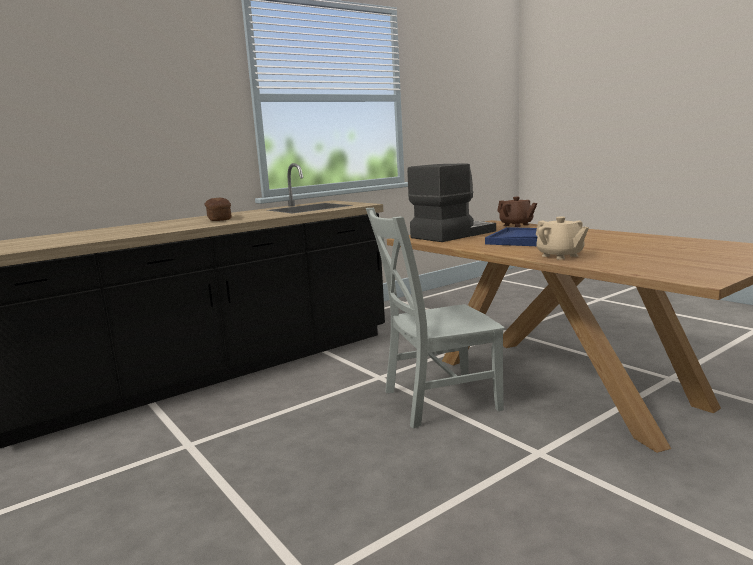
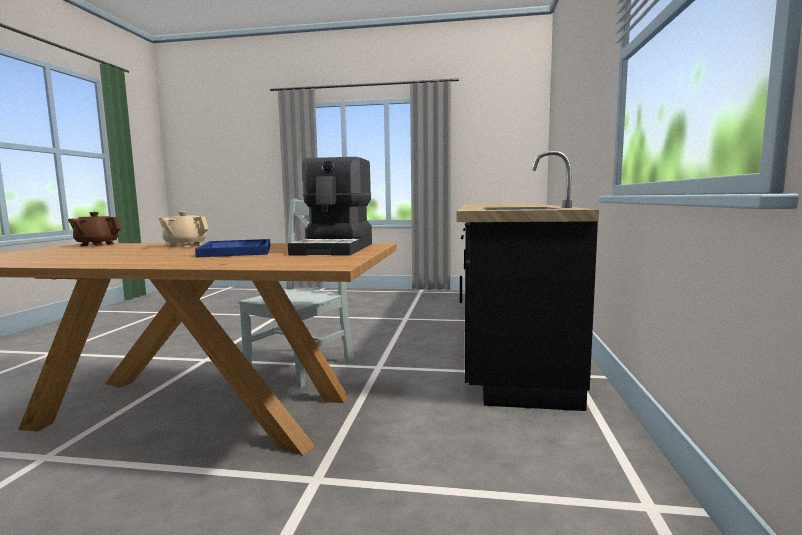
camera: 135 degrees right, 5 degrees down
(219, 219) = (508, 205): bread -> none
(516, 225) = (275, 264): brown teapot -> brown teapot (97, 244)

